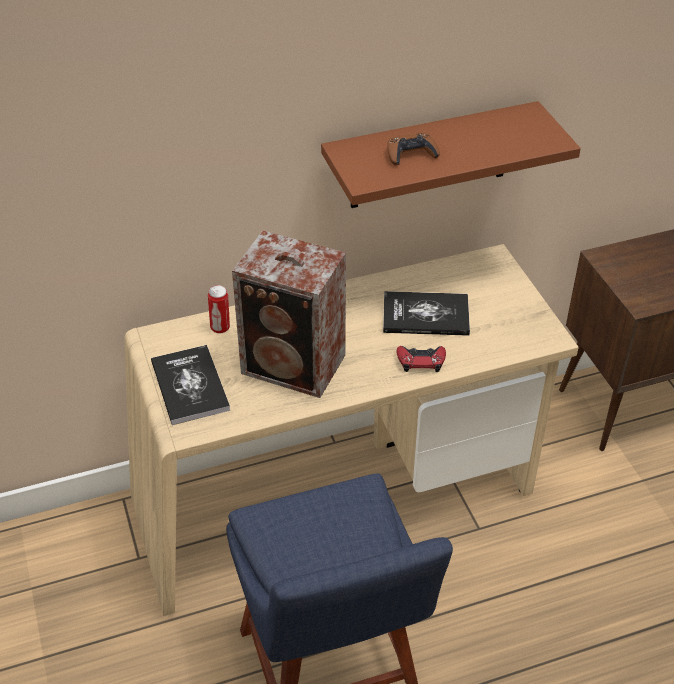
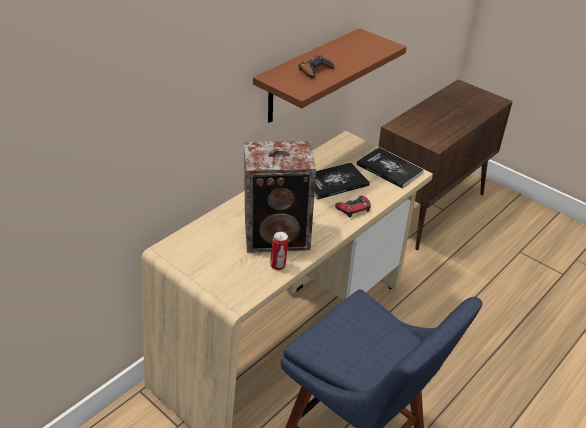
camera: 30 degrees left, 5 degrees down
(190, 386) = (218, 271): book -> book (389, 169)
(220, 328) = (210, 229): can -> can (278, 265)

